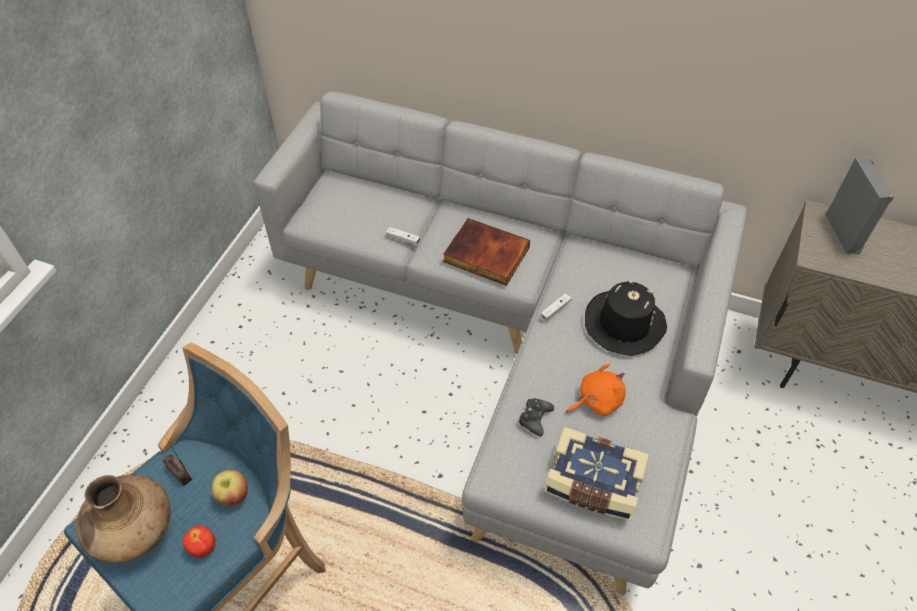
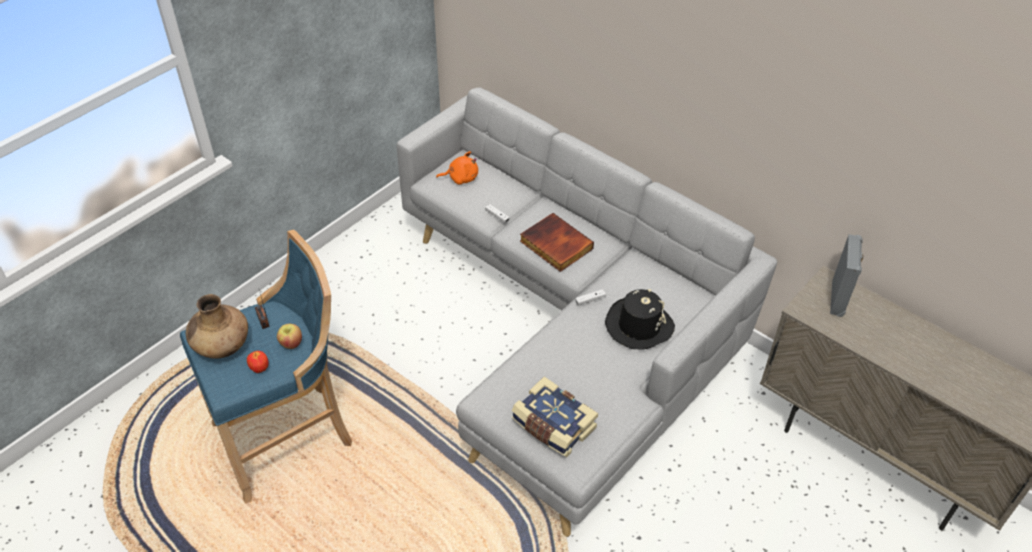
camera: 20 degrees right, 5 degrees down
(535, 418) = (533, 370): black game controller -> none
(596, 400) = (587, 372): orange plush toy -> orange plush toy (461, 178)

